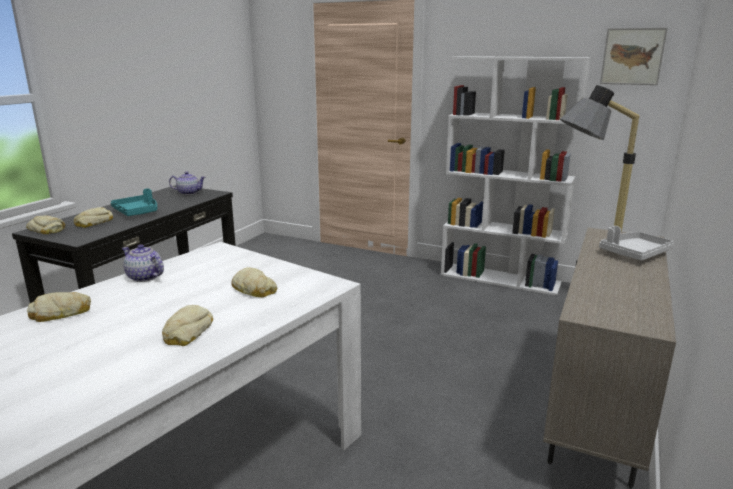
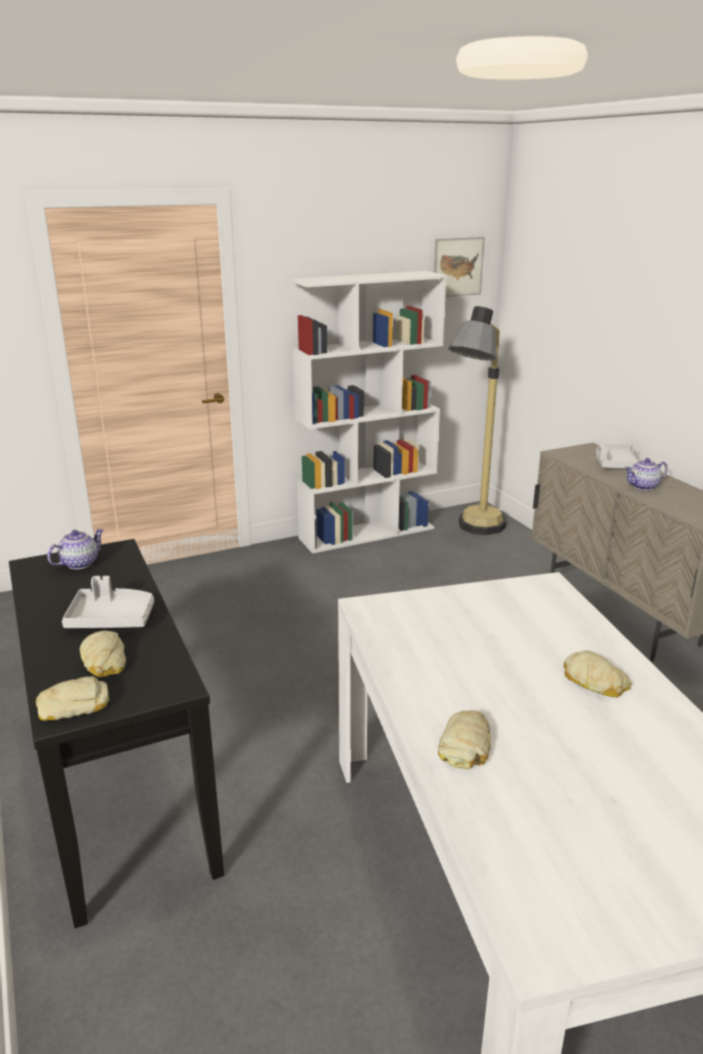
camera: 50 degrees left, 5 degrees up
(137, 212) = (111, 618): turquoise tray -> grey tray
(144, 277) = (407, 670): teapot -> teapot (643, 486)
(254, 289) = (519, 621): bread -> none

